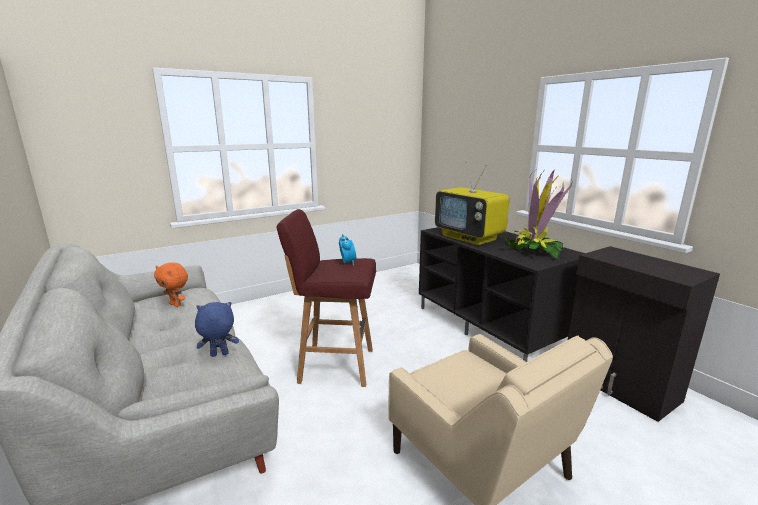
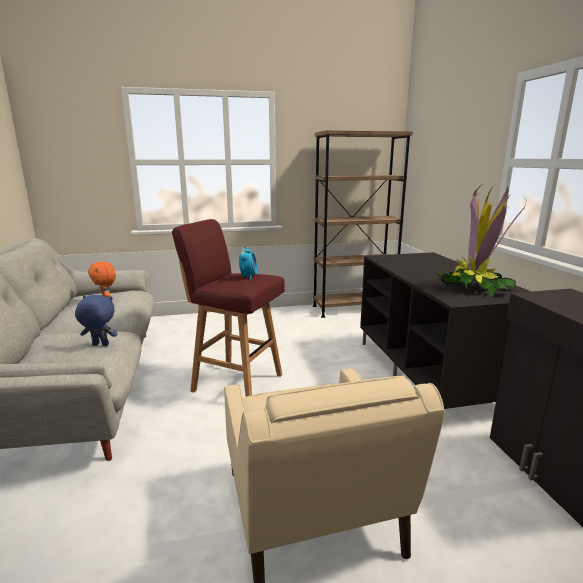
camera: 20 degrees right, 0 degrees up
(392, 276) = (353, 308): none -> brown bookcase
(469, 238) = (410, 267): television -> none

